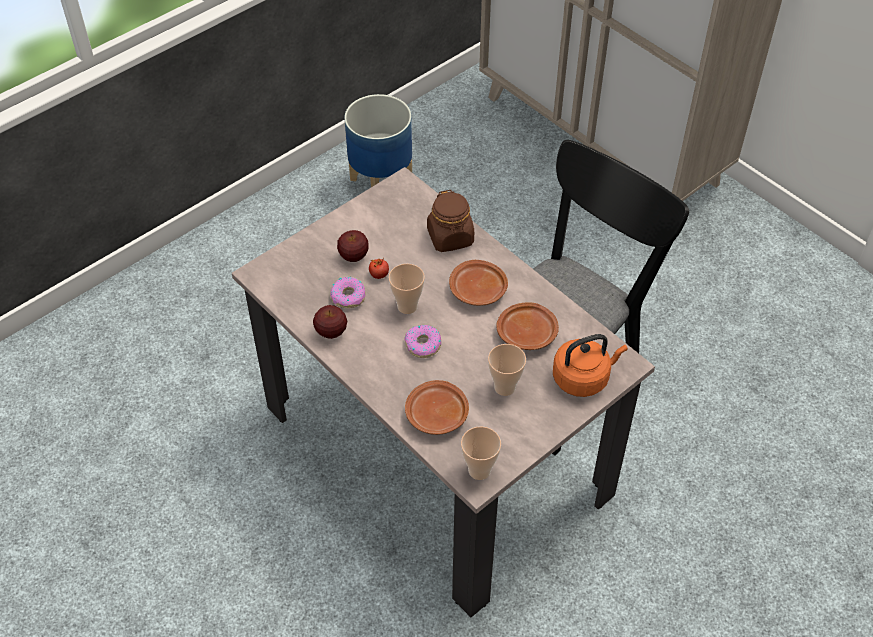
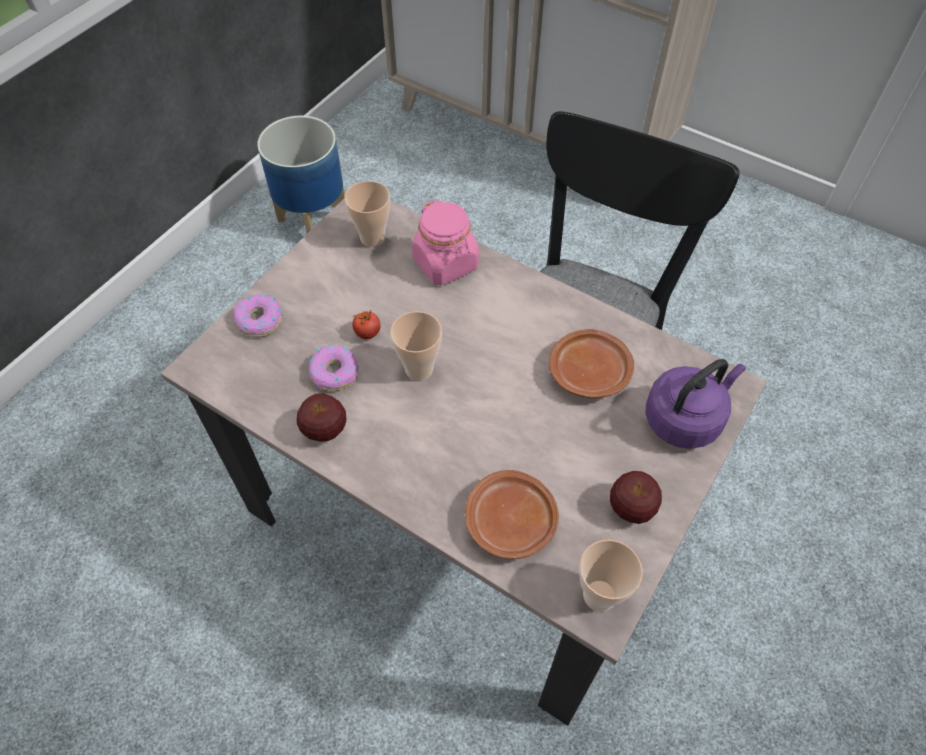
camera: 15 degrees left, 5 degrees up
(354, 256) = (326, 314): apple -> apple (631, 508)
(423, 345) = (457, 420): donut -> donut (259, 320)
(450, 237) = (446, 263): brown jar -> pink jar
(478, 290) = (505, 327): brown plate -> none
(504, 387) = (588, 456): cup -> cup (372, 238)
(583, 378) = (685, 418): orange kettle -> purple kettle

